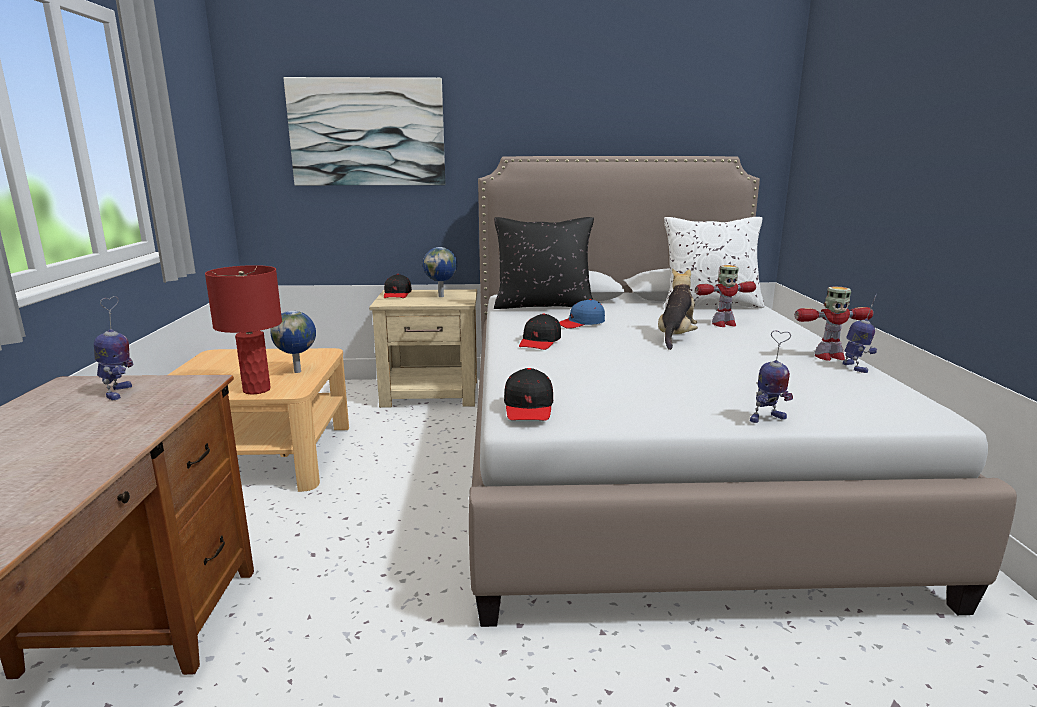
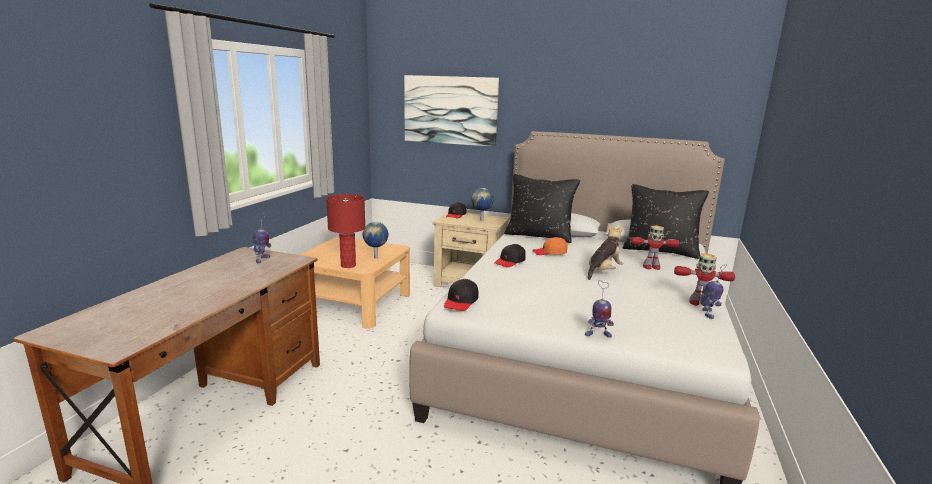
camera: 20 degrees right, 0 degrees up
(581, 323) = (550, 252): blue cap -> orange cap
(709, 304) = (660, 250): white pillow -> black pillow

